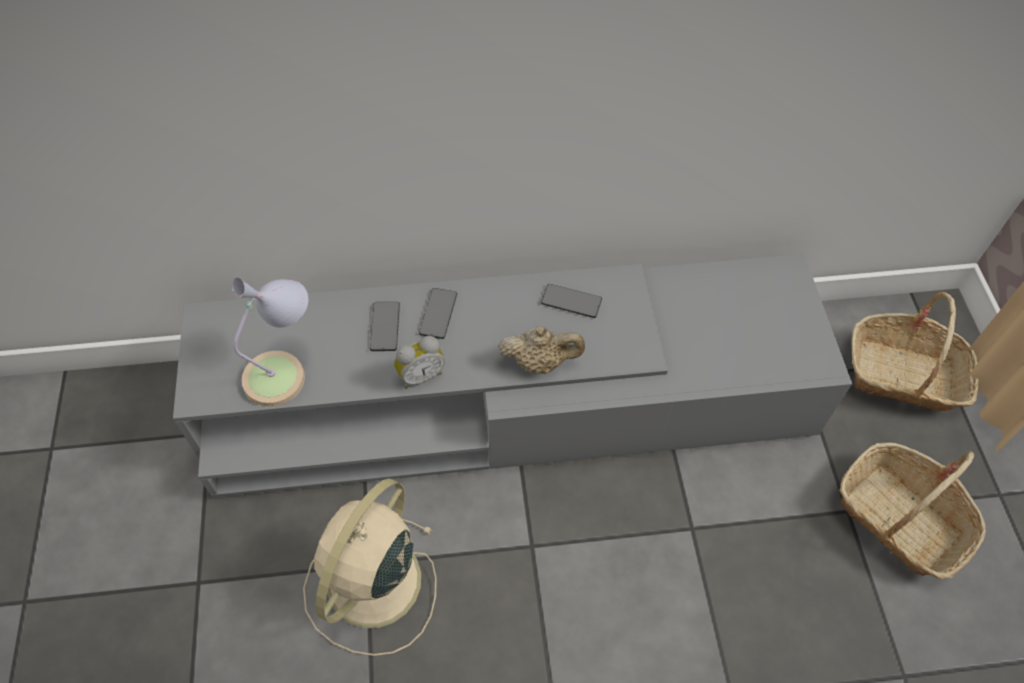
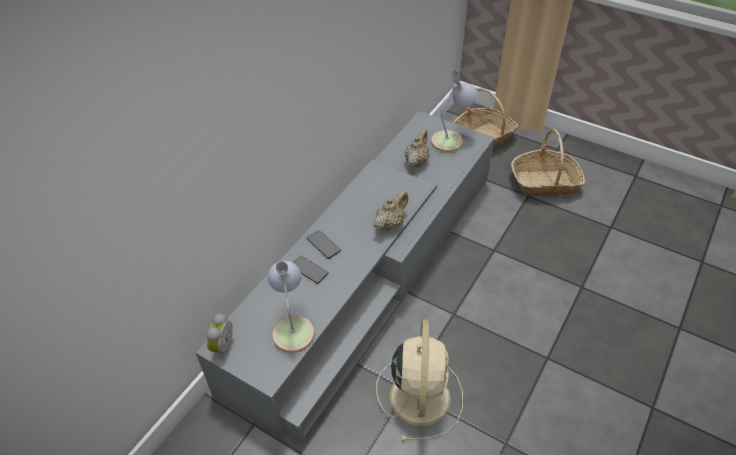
camera: 50 degrees left, 10 degrees down
(371, 585) = (420, 394): beige fan -> beige fan turned 150 degrees counterclockwise
(420, 375) = (353, 272): alarm clock -> alarm clock (221, 346)
(571, 301) = (368, 193): phone -> none
(694, 317) = (416, 161): none -> beige teapot
(786, 332) = (452, 139): none -> table lamp

